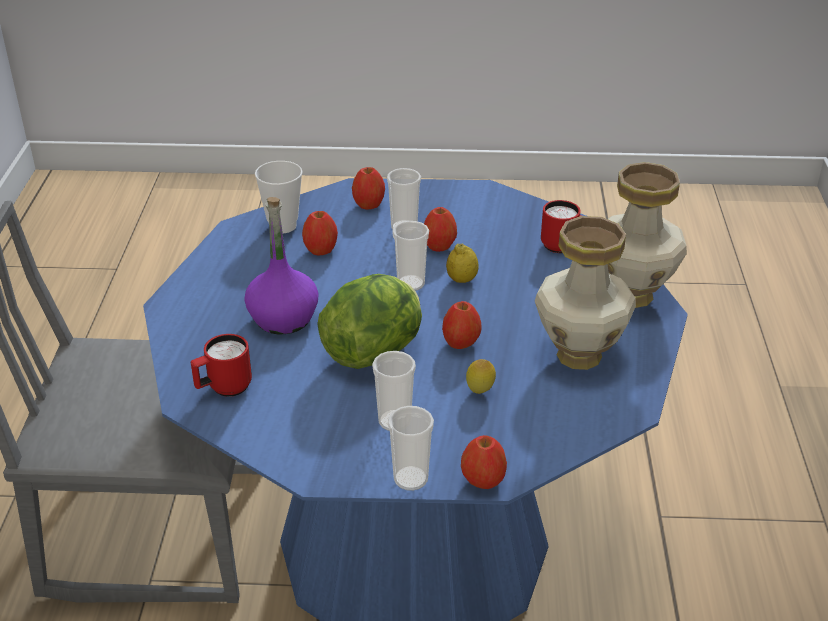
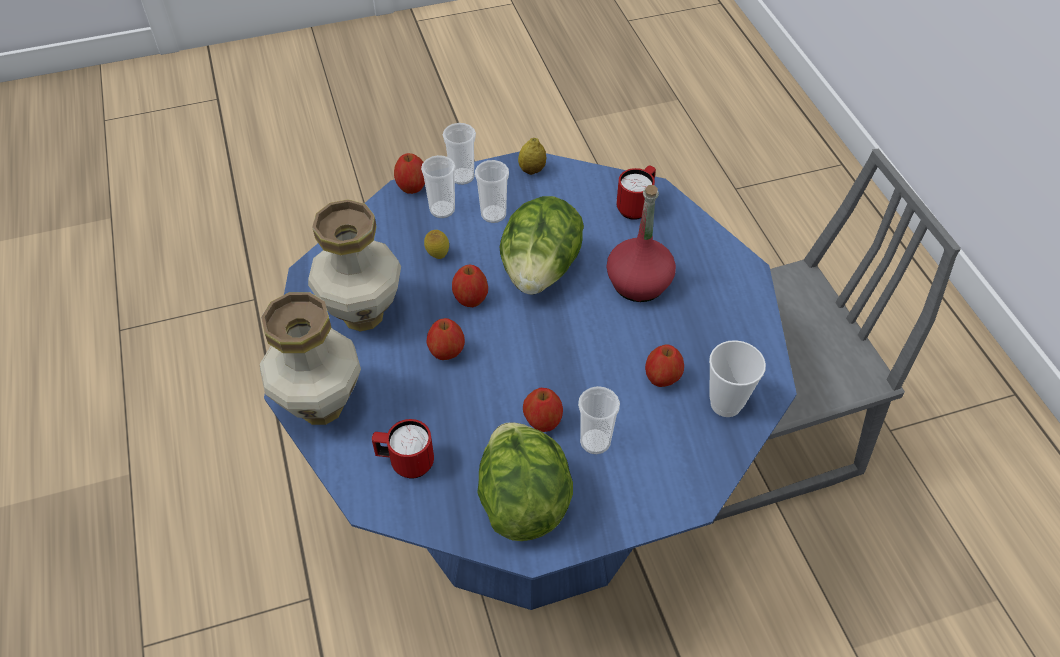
camera: 160 degrees right, 15 degrees up
(283, 318) = (639, 283): purple bottle -> red bottle
(369, 205) = (656, 471): apple -> apple (446, 352)
(410, 284) = (547, 358): cup -> cup (442, 209)
(462, 280) = (499, 378): lemon -> lemon (532, 170)
(479, 211) = (522, 500): none -> lettuce

